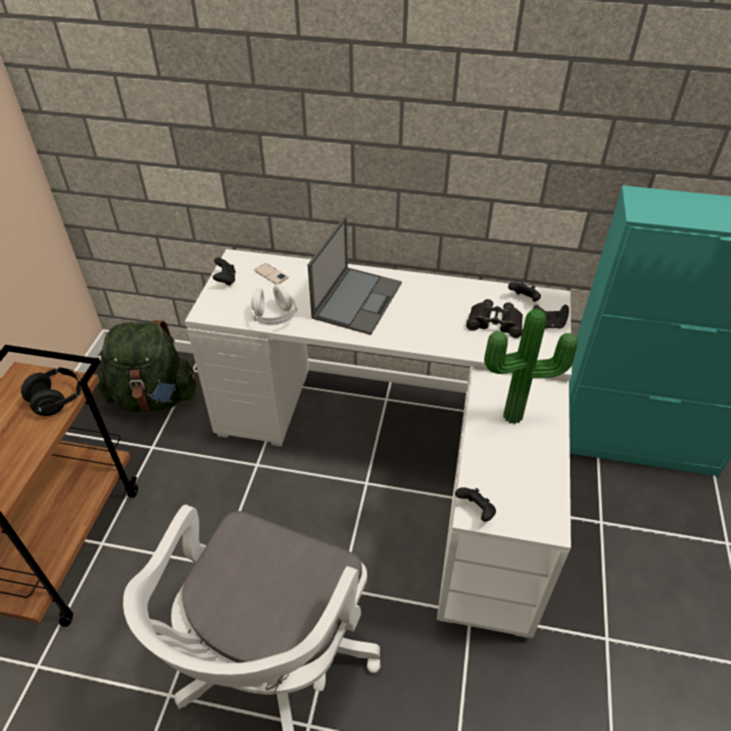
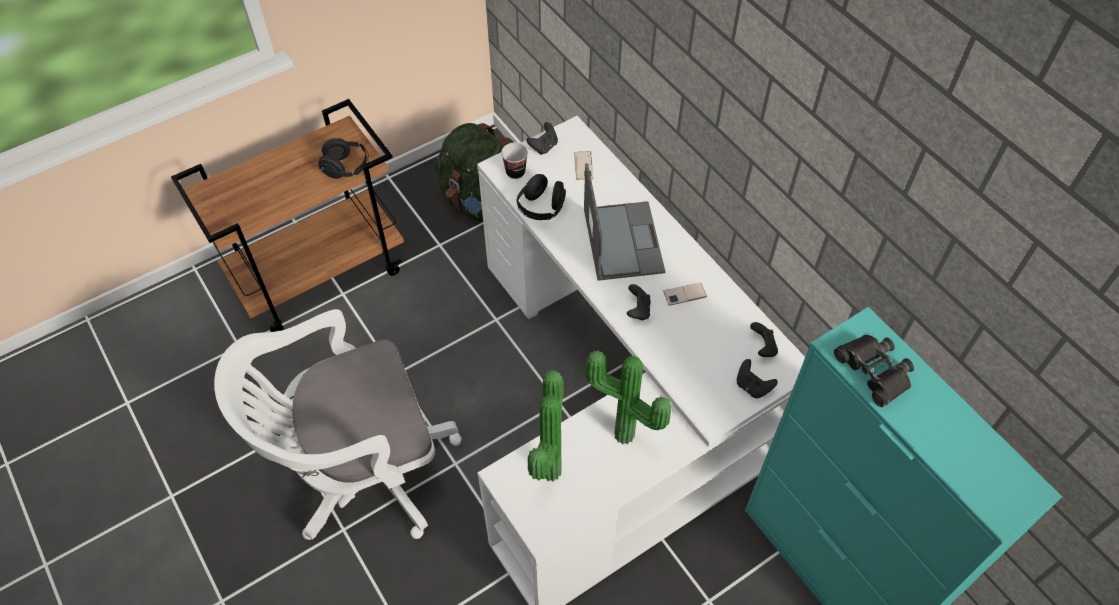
camera: 45 degrees right, 10 degrees up
(224, 308) = (515, 172): none -> cup
(274, 317) = (541, 208): white headphones -> black headphones
(357, 299) = (622, 240): laptop -> laptop turned 75 degrees counterclockwise
(439, 303) = (684, 294): none -> phone
(476, 511) = (506, 476): black game controller -> black game controller (638, 310)
(494, 323) = (707, 348): black binoculars -> black binoculars (874, 371)
(498, 482) = (546, 471): none -> potted plant

